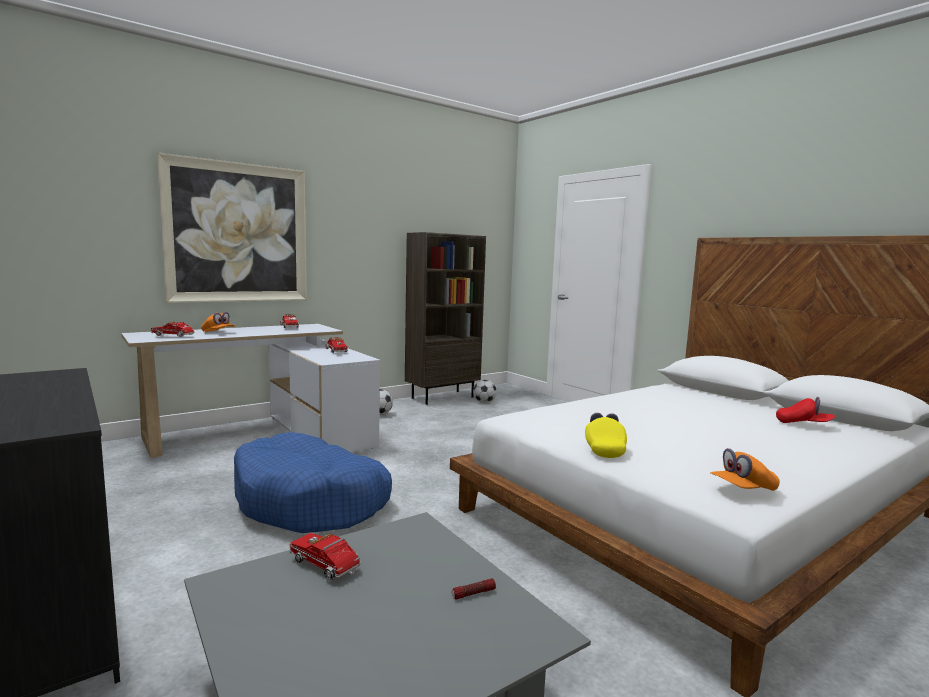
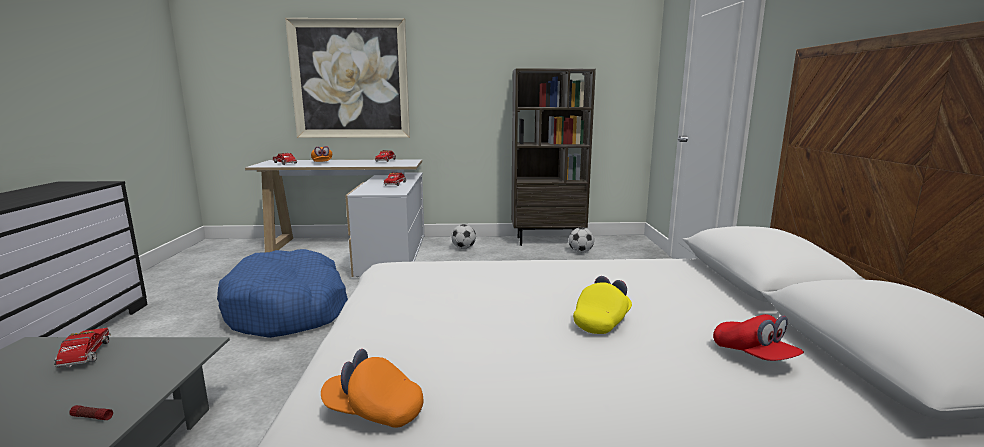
camera: 35 degrees right, 5 degrees up
(604, 449) = (378, 317): yellow cap -> yellow cap (602, 321)

